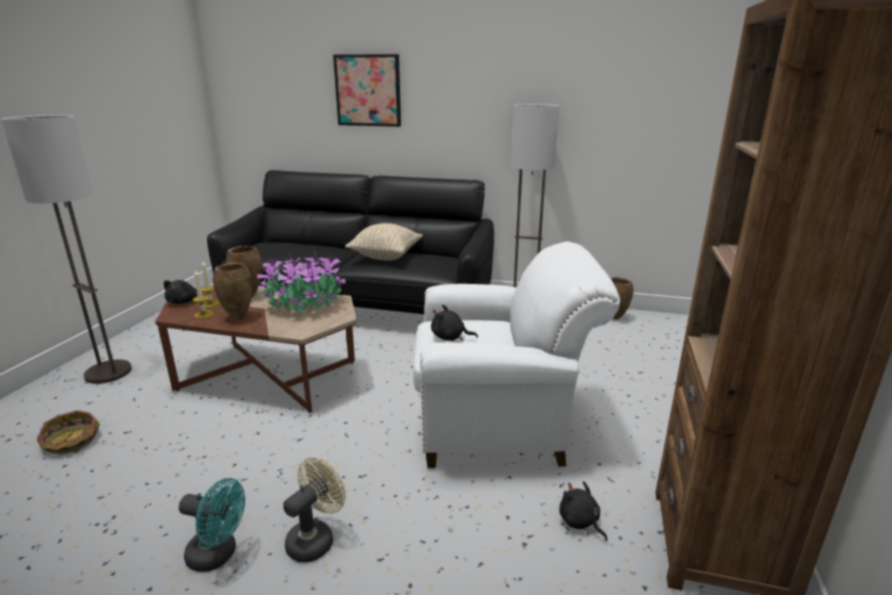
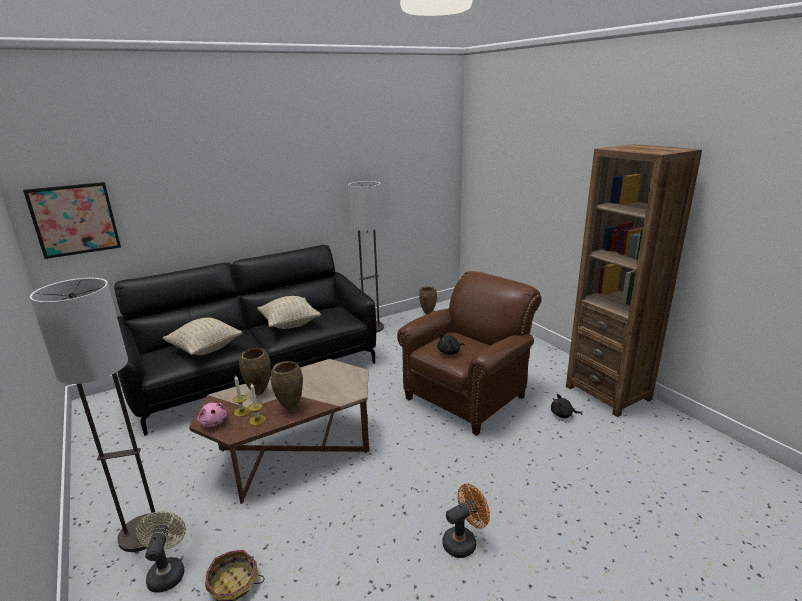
camera: 45 degrees left, 0 degrees up
(183, 301) = (213, 422): black plush toy -> pink plush toy
(219, 555) = (463, 541): turquoise fan -> orange fan
(292, 252) = (205, 349): none -> beige pillow
(306, 305) = (317, 378): potted plant -> none
(315, 538) = (489, 499): beige fan -> beige fan (167, 571)
(368, 90) = (217, 188): picture -> picture (74, 219)
(500, 423) = (469, 395): white armchair -> brown armchair

